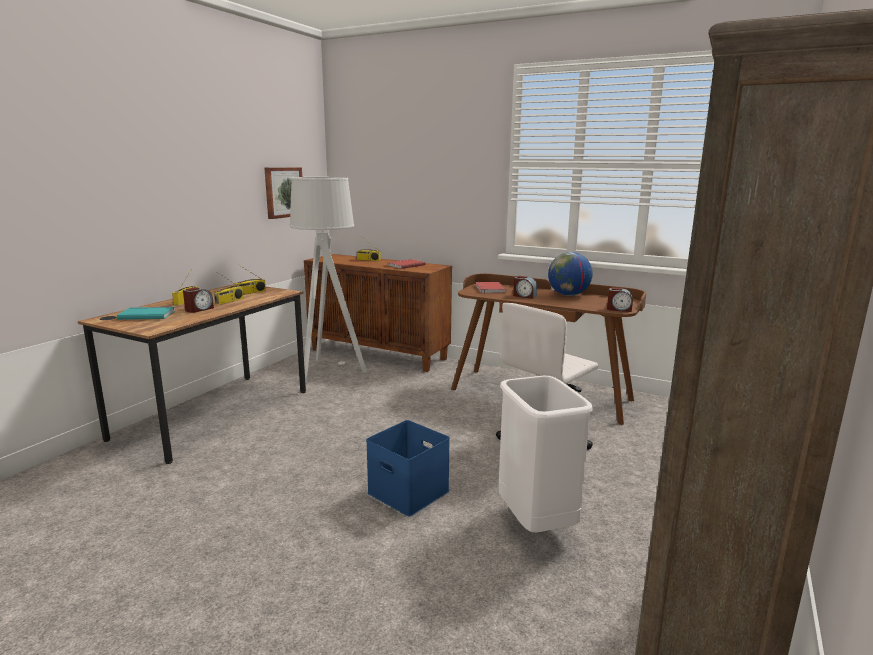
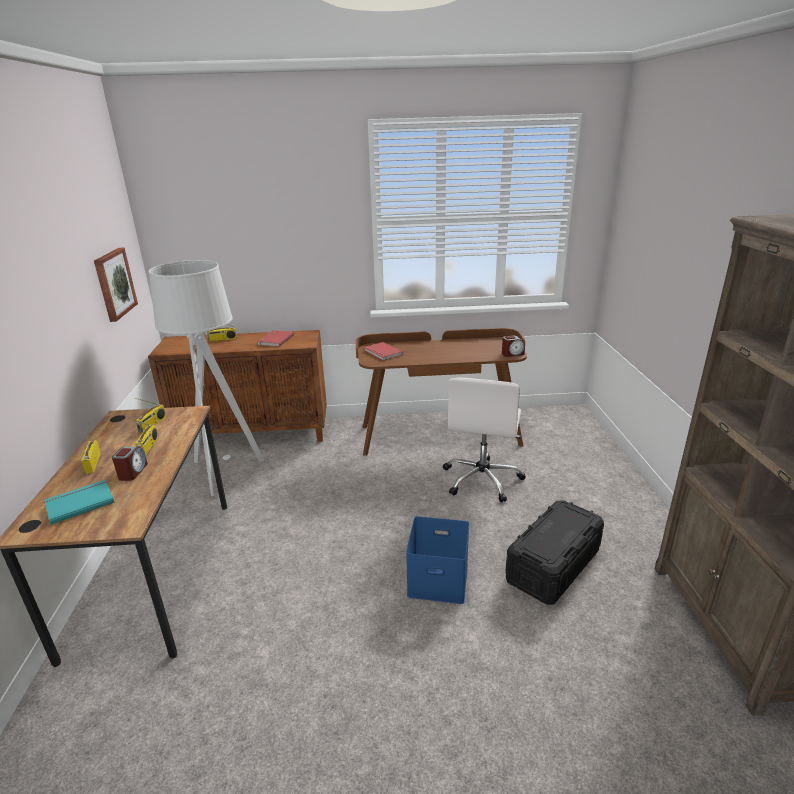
camera: 30 degrees left, 10 degrees up
(524, 296) = (423, 355): alarm clock -> none
(536, 524) = (553, 565): white trash can -> black storage box
(568, 295) = (454, 344): globe -> none

